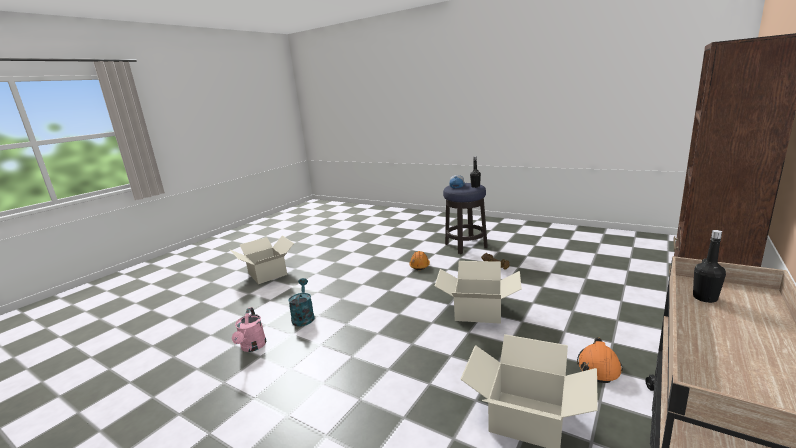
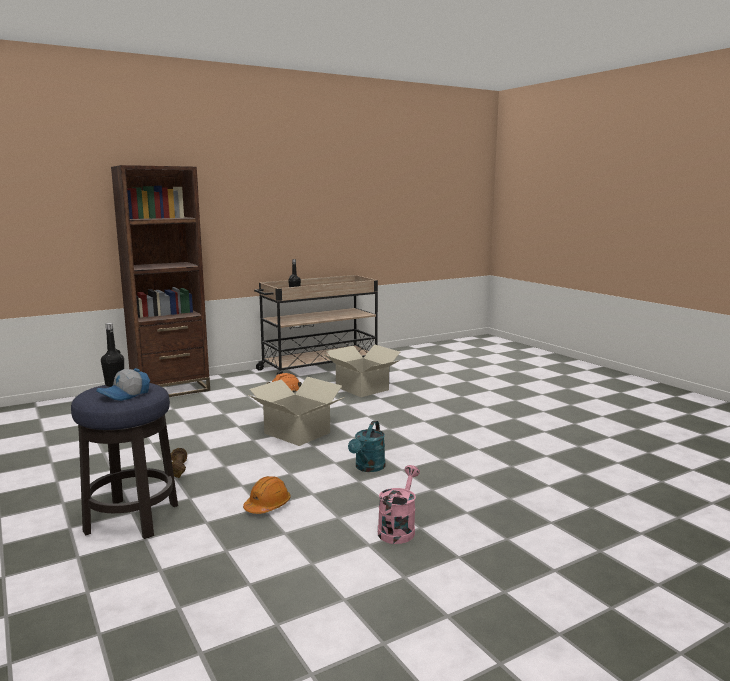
camera: 155 degrees left, 5 degrees down
(252, 347) = (559, 465): pink watering can -> pink watering can (398, 529)
(267, 274) = (575, 597): cardboard box -> none
(303, 317) = (494, 480): turquoise watering can -> turquoise watering can (368, 468)

